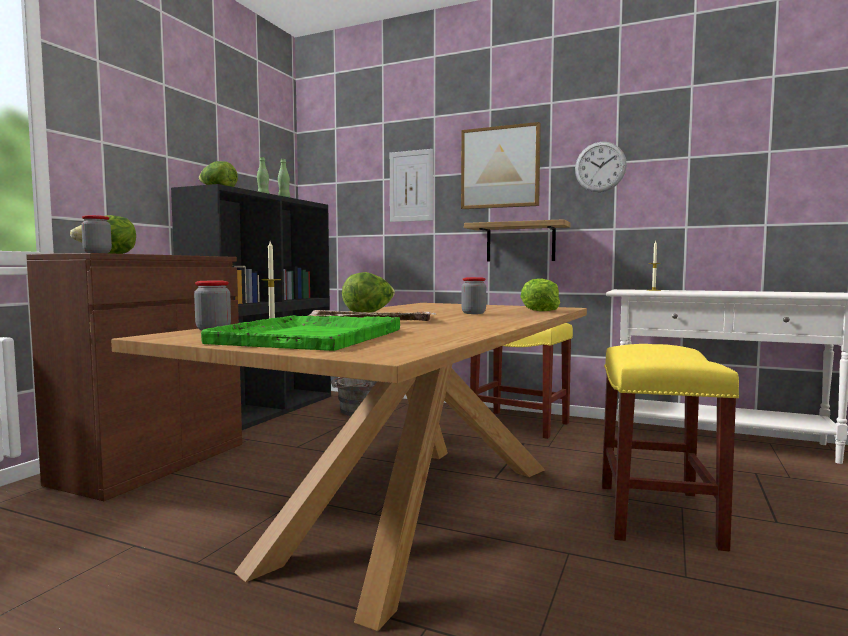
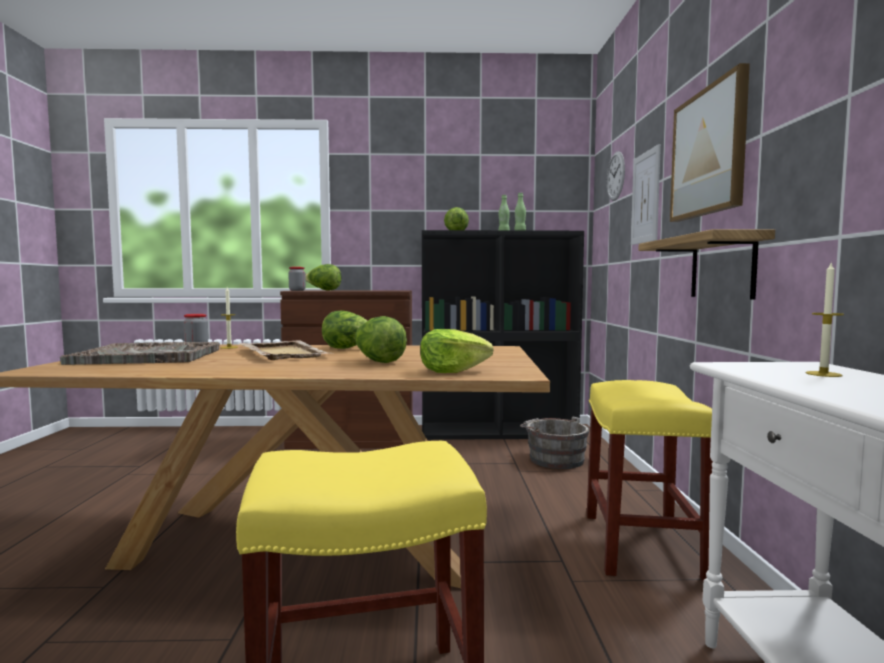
camera: 65 degrees right, 0 degrees up
(312, 336) = (149, 356): green tray -> grey tray
(473, 313) = (378, 361): jar -> lettuce
(600, 167) = (819, 114): wall clock -> wall clock (616, 176)

